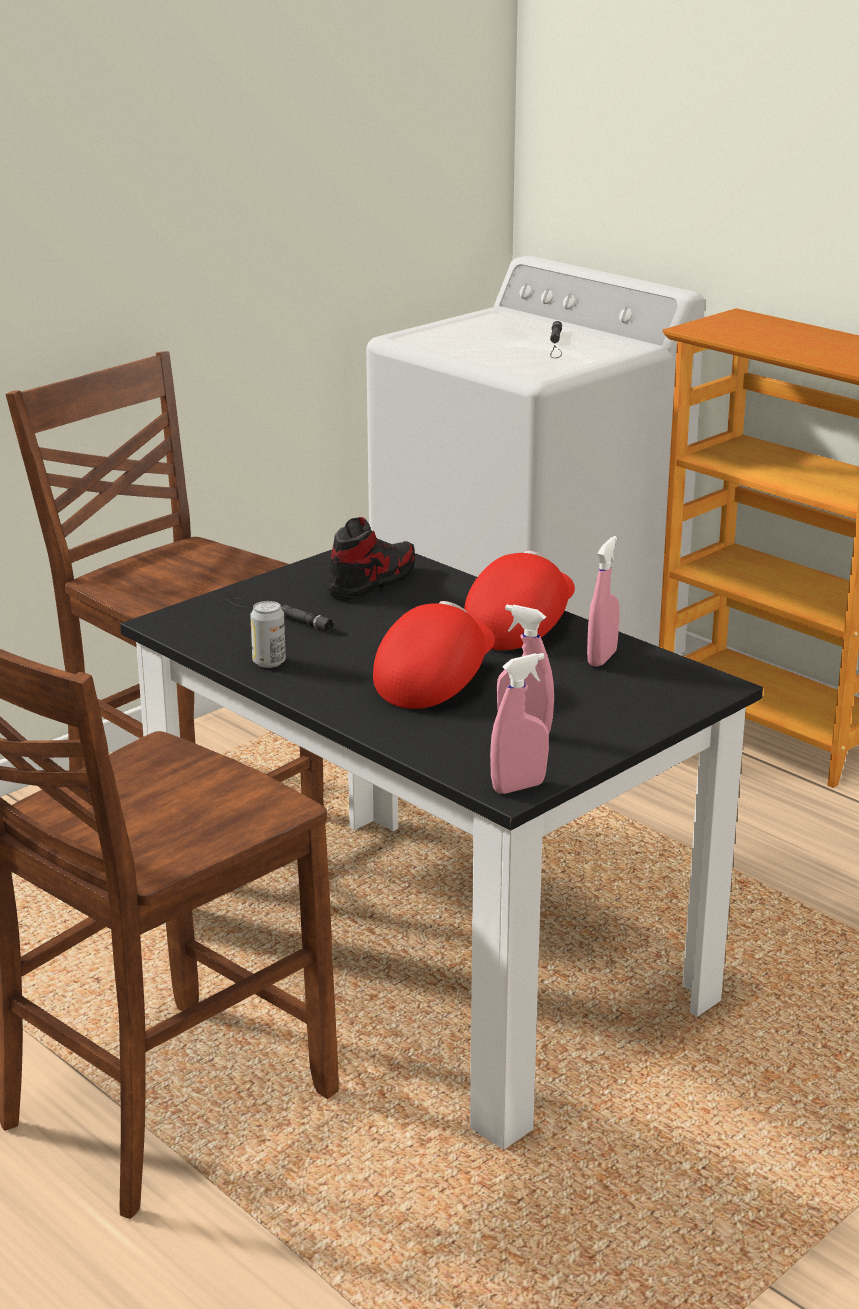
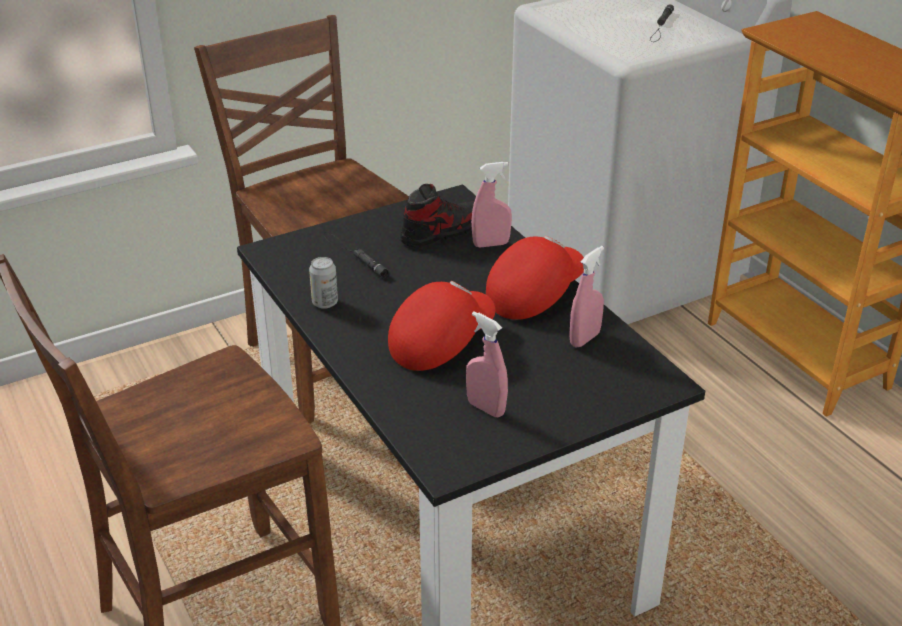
camera: 15 degrees right, 10 degrees up
(518, 787) = (454, 467): pink spray bottle -> pink spray bottle (491, 244)

